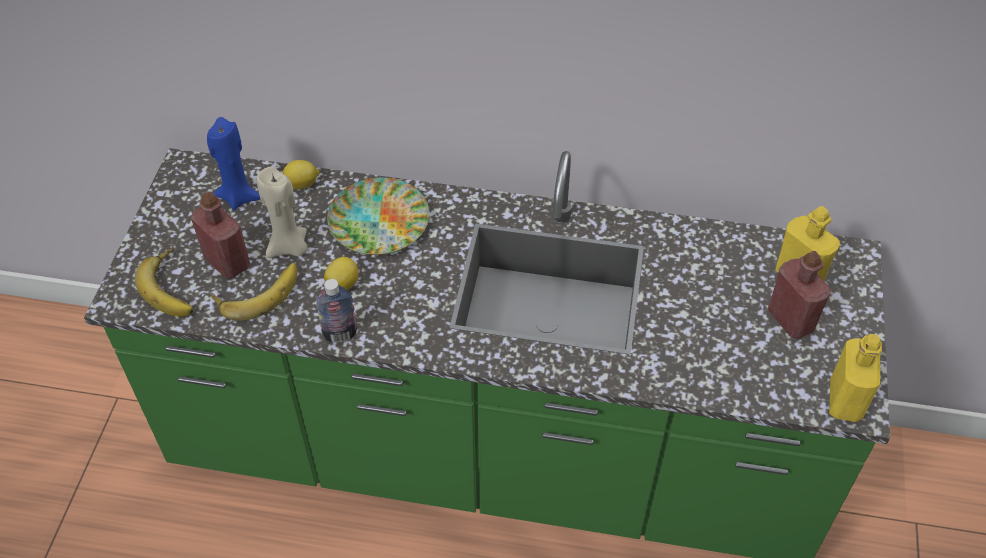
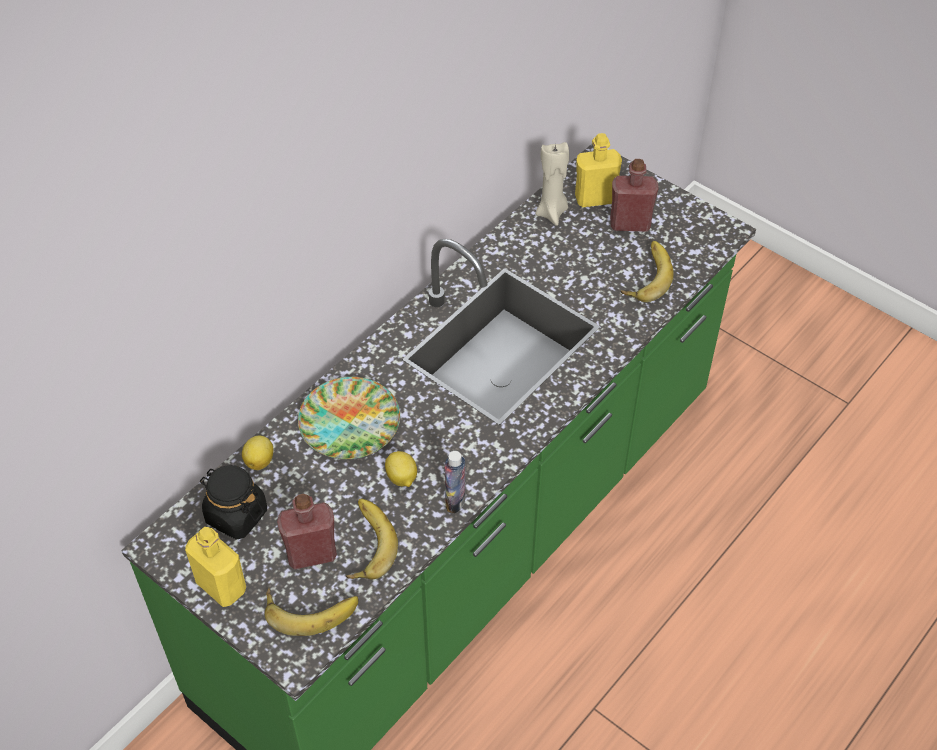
camera: 60 degrees left, 0 degrees up
(239, 197) = (236, 515): blue candle -> black jar
(289, 247) = (330, 500): beige candle -> beige candle (552, 212)
(730, 363) = (645, 275): none -> banana
(845, 401) = (714, 233): yellow bottle -> yellow bottle (221, 586)

